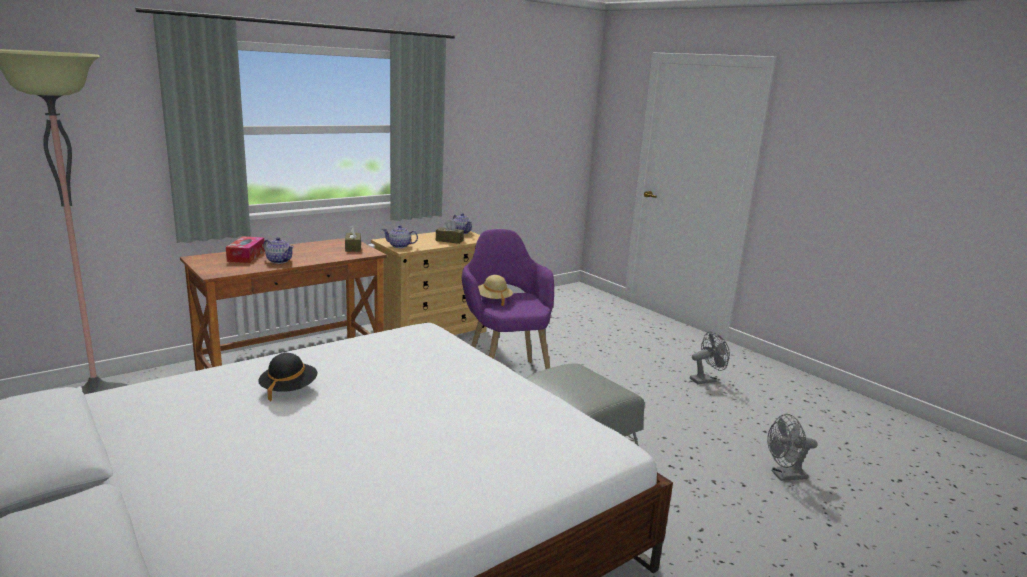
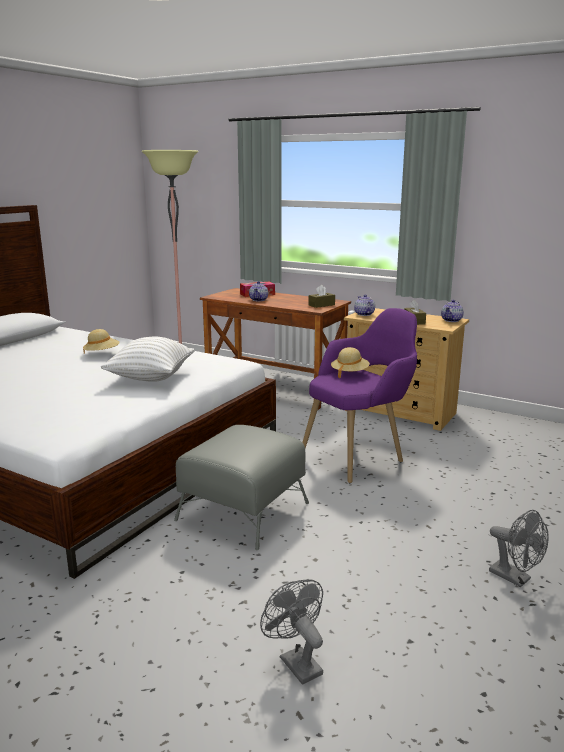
camera: 70 degrees right, 0 degrees up
(288, 389) = (102, 353): black hat -> beige hat
(434, 375) = (151, 378): none -> white pillow

